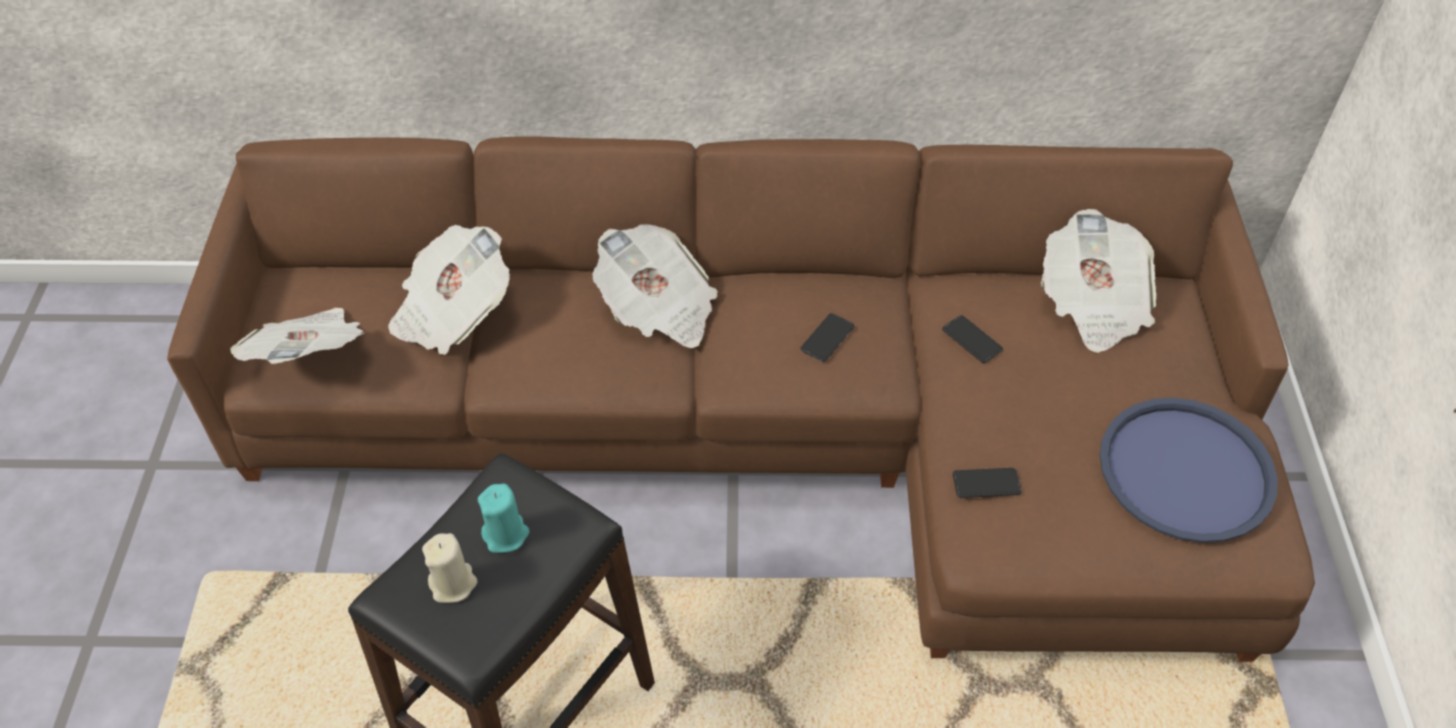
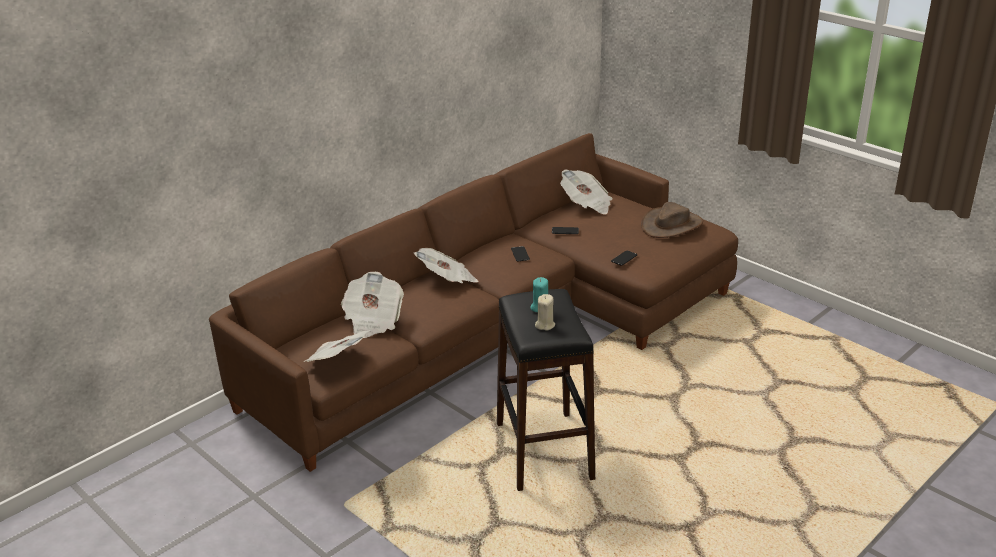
camera: 45 degrees left, 20 degrees down
(1185, 470) = (671, 225): blue tray -> brown hat

